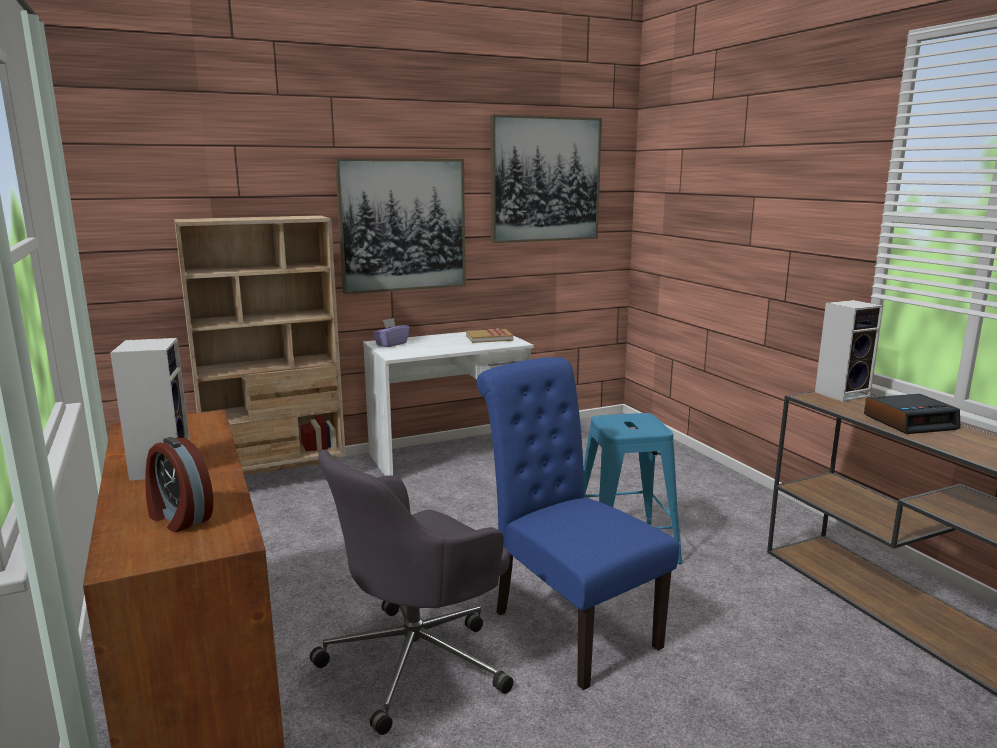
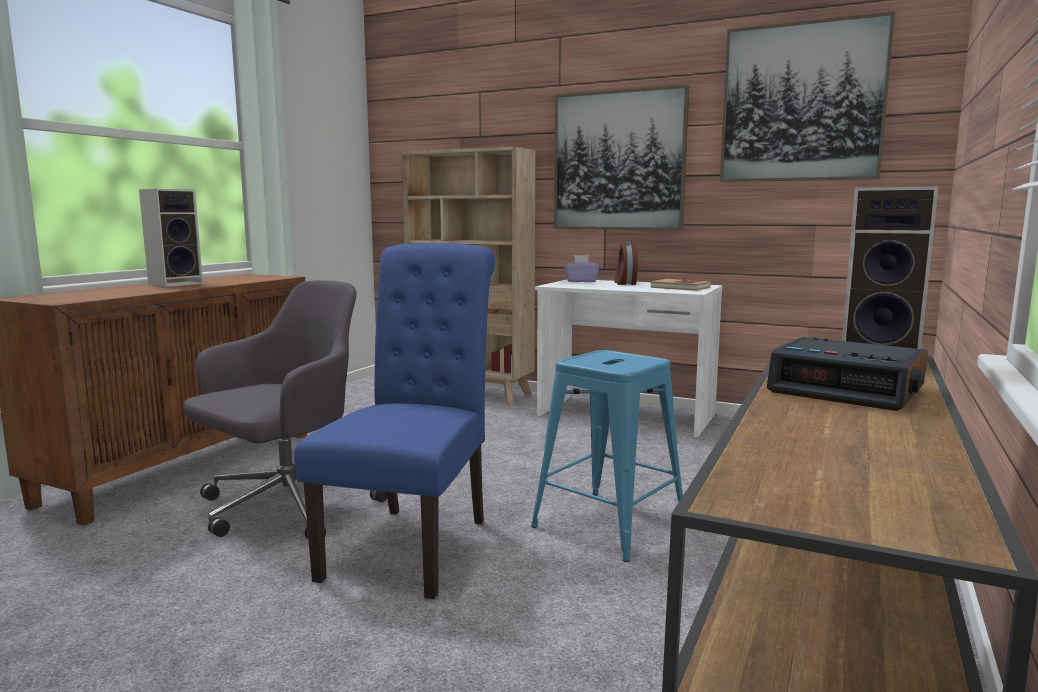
camera: 50 degrees right, 5 degrees down
(178, 518) = (93, 294): alarm clock -> alarm clock (625, 283)
(418, 661) = (285, 508): grey office chair -> grey office chair turned 120 degrees clockwise

